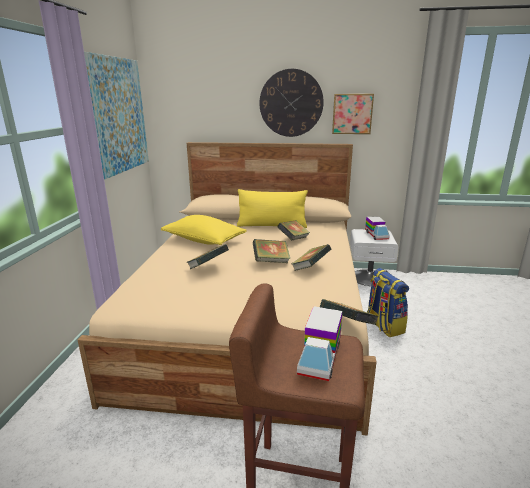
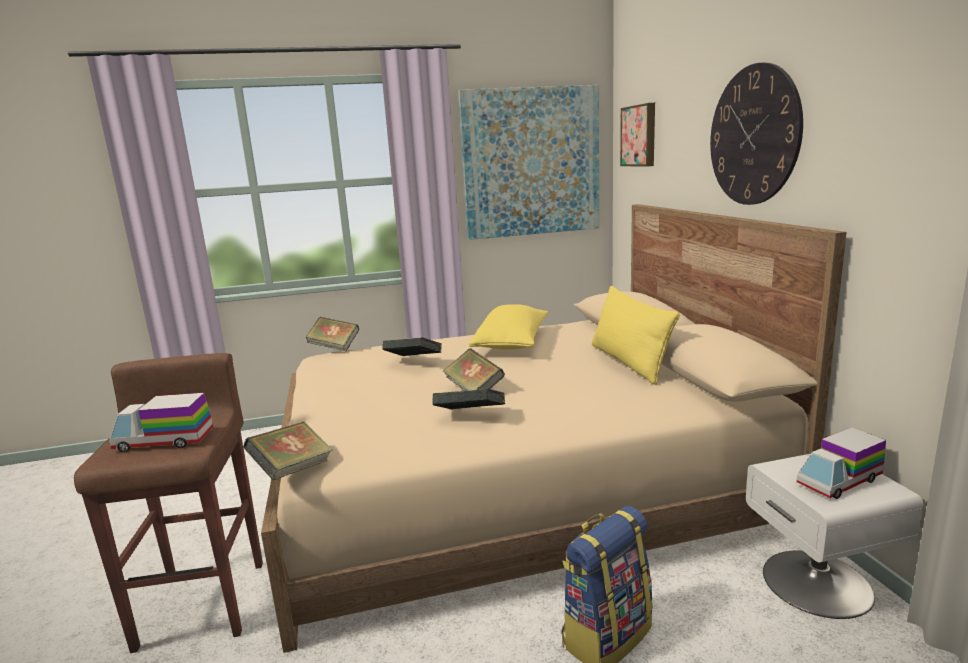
camera: 70 degrees right, 5 degrees down
(293, 239) = (583, 386): book -> book (334, 347)
(352, 114) = (855, 156): picture -> picture (640, 136)

